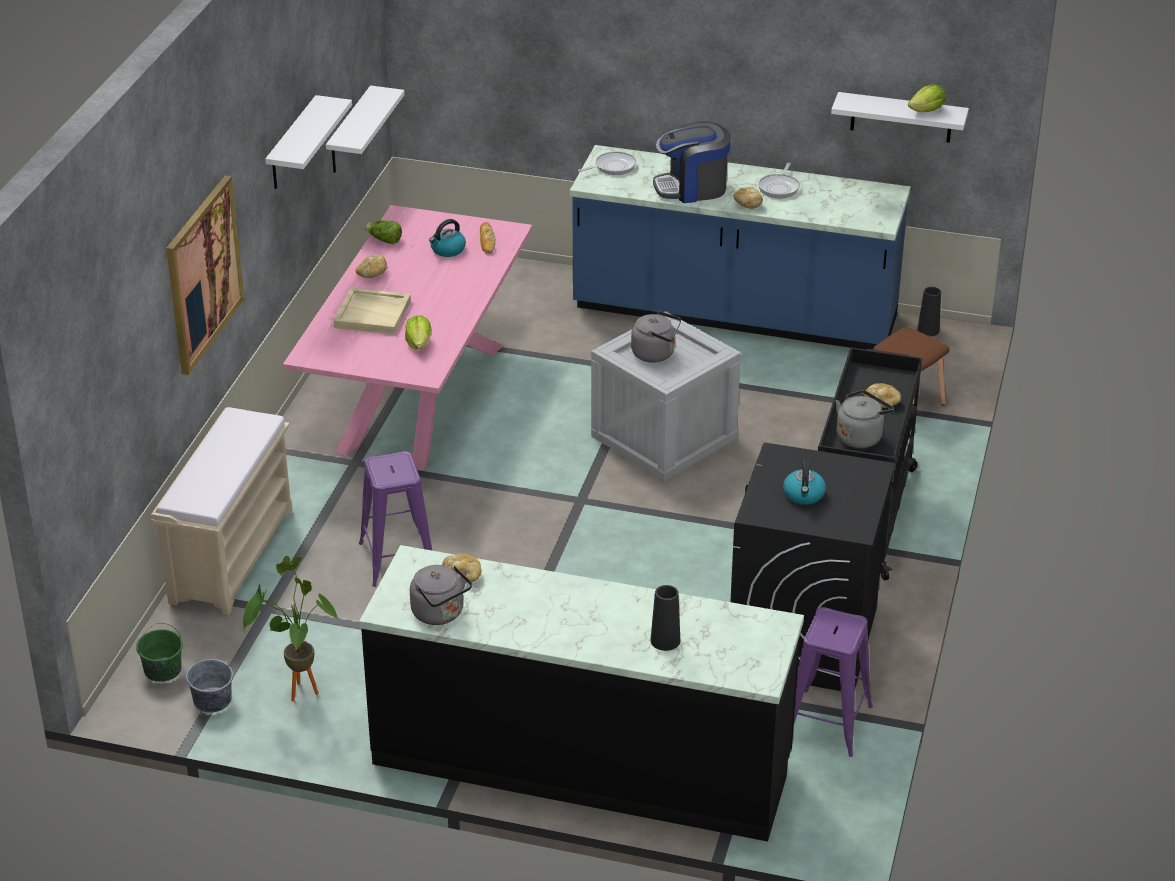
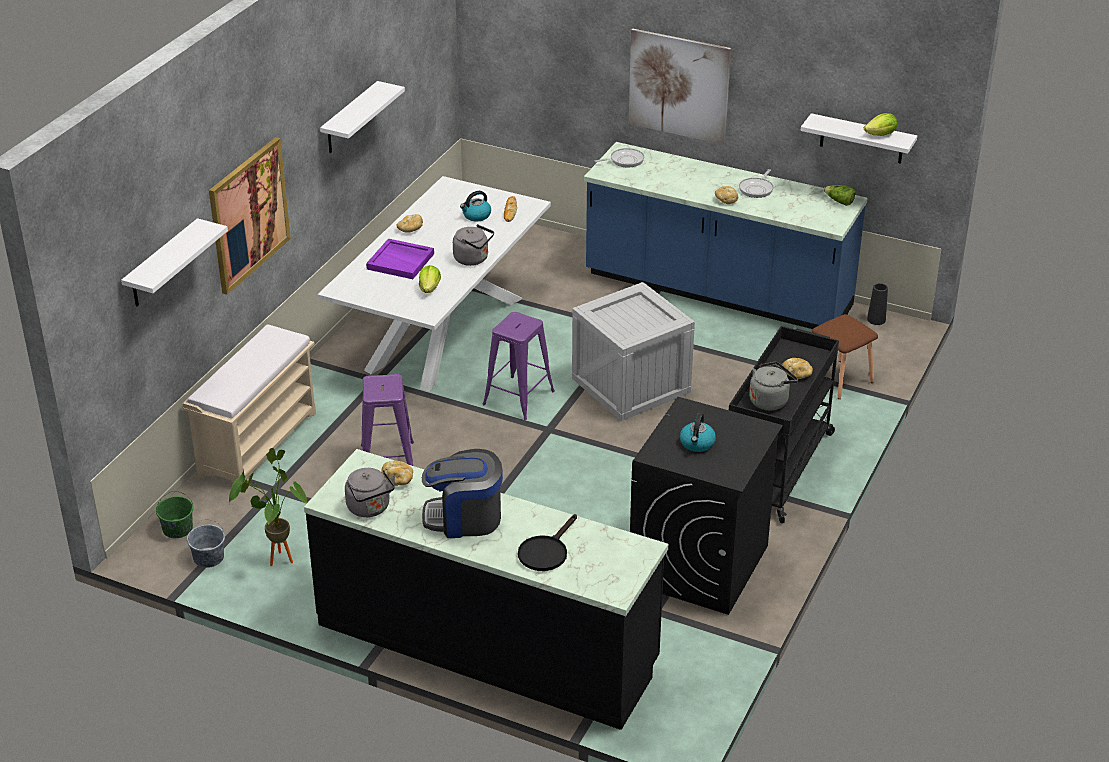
camera: 10 degrees right, 0 degrees up
(349, 131) = (413, 113): white shelf -> white shelf (162, 265)
(373, 314) = (401, 261): beige tray -> purple tray
(384, 240) = (428, 203): lettuce -> lettuce (839, 202)
(420, 398) = (443, 334): pink dining table -> white dining table
(656, 354) = (625, 316): grey kettle -> grey kettle (473, 259)
(665, 640) = (546, 551): black vase -> black frying pan
(673, 71) = (679, 86): none -> picture
(692, 188) = (684, 183): coffee machine -> coffee machine (464, 518)
(828, 722) = (699, 636): purple stool -> purple stool (518, 398)

